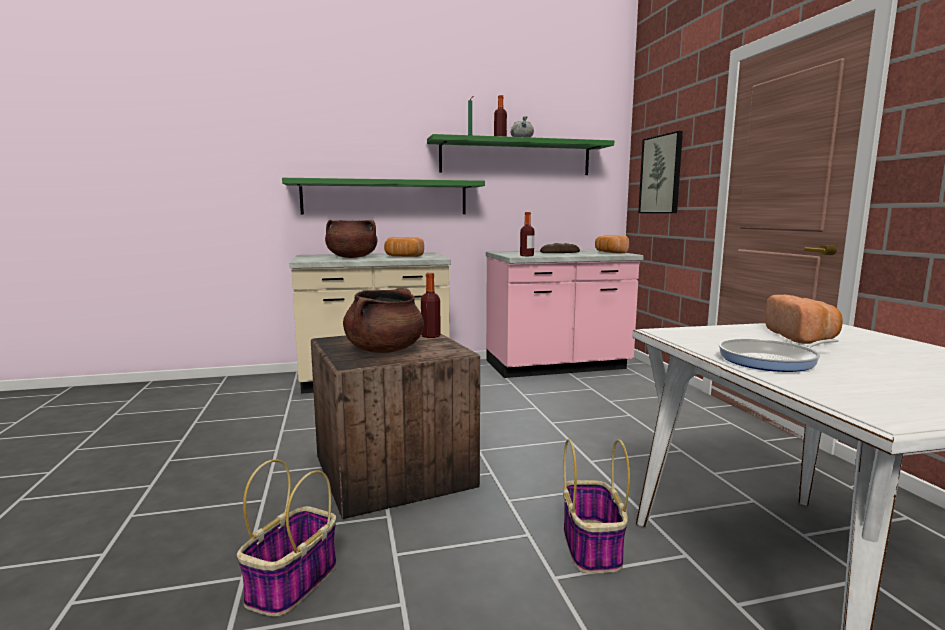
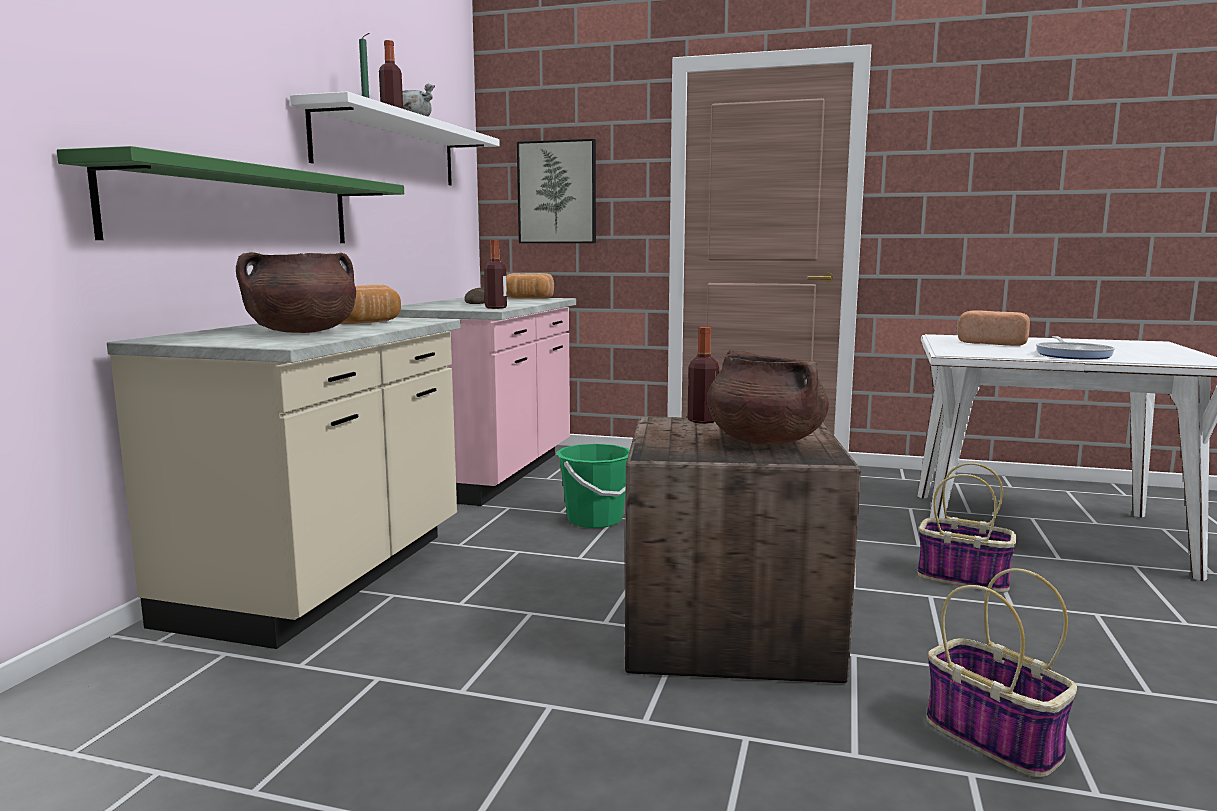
camera: 60 degrees left, 0 degrees up
(516, 157) = (388, 148): green shelf -> white shelf
(523, 404) = (595, 520): none -> green bucket

